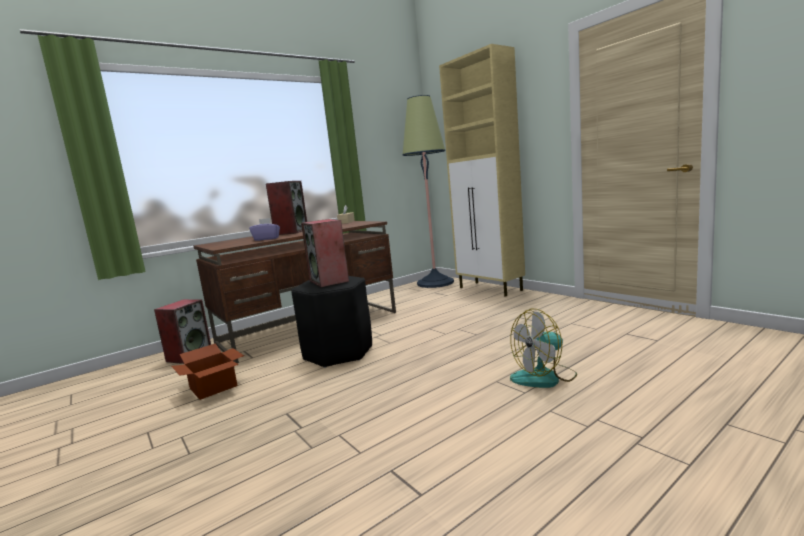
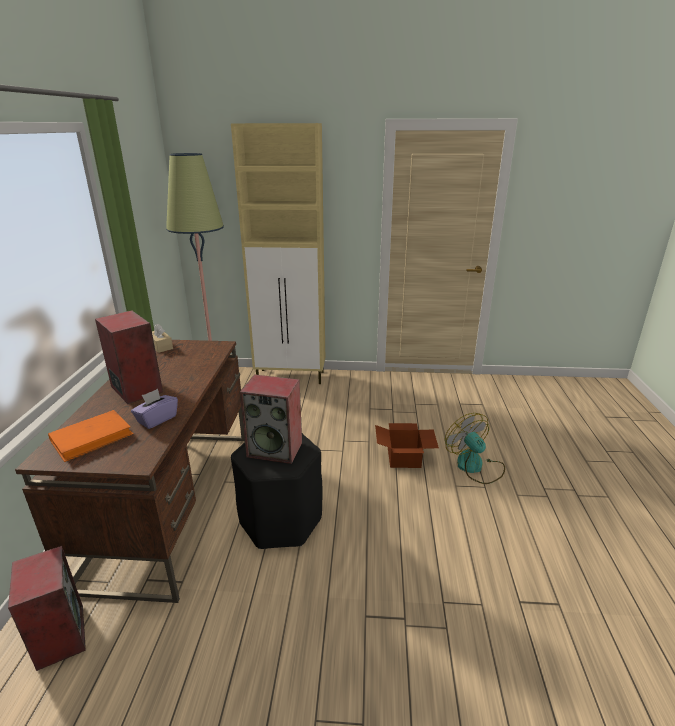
camera: 50 degrees left, 15 degrees up
(213, 388) = (220, 649): cardboard box -> cardboard box (405, 458)
(233, 241) = (92, 438): none -> orange book
(544, 377) = (475, 467): fan -> fan turned 135 degrees clockwise

